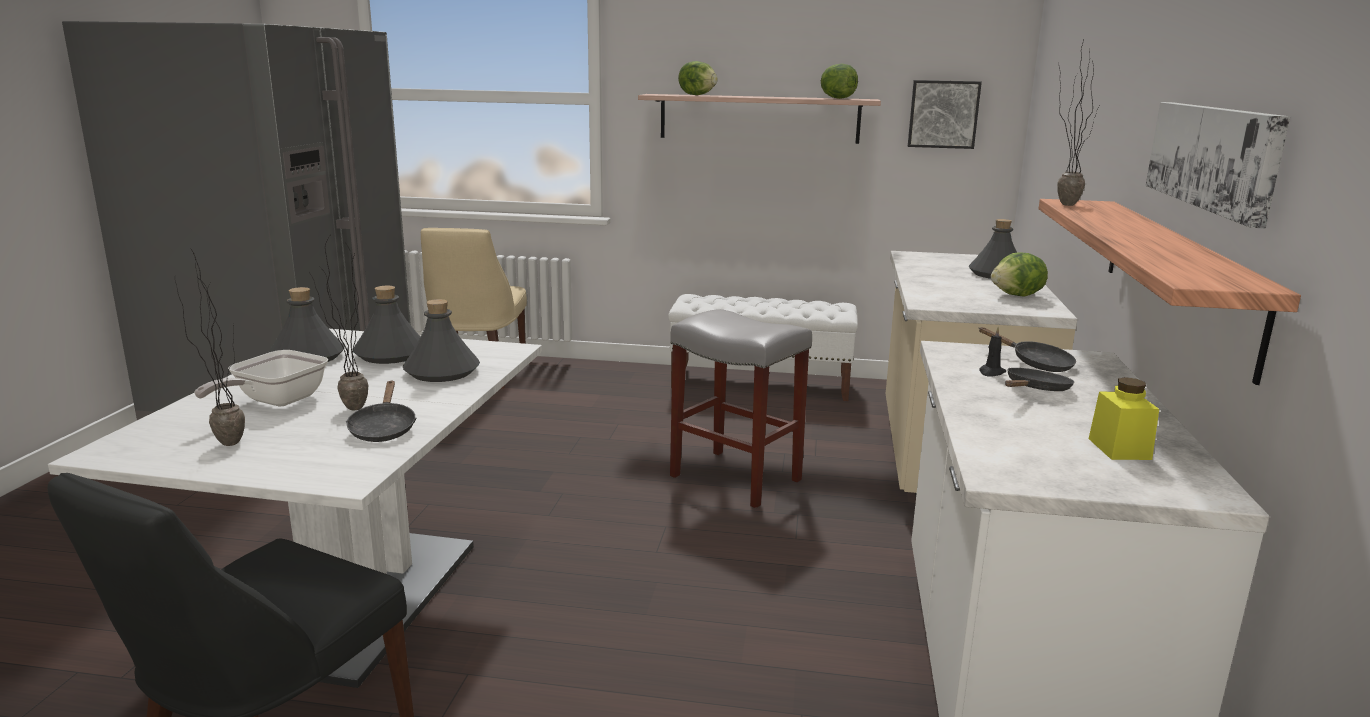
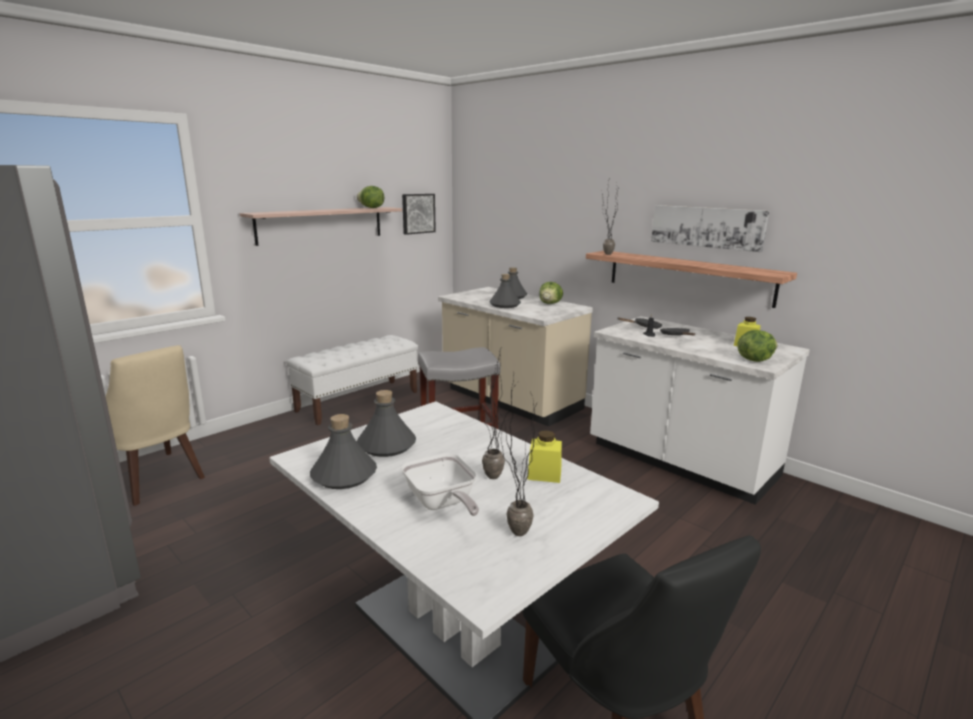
camera: 55 degrees left, 0 degrees up
(383, 429) = (544, 474): black frying pan -> yellow jar
(441, 372) = (451, 437): grey bottle -> grey bottle (505, 305)
(698, 95) = (287, 211): lettuce -> lettuce (754, 360)

